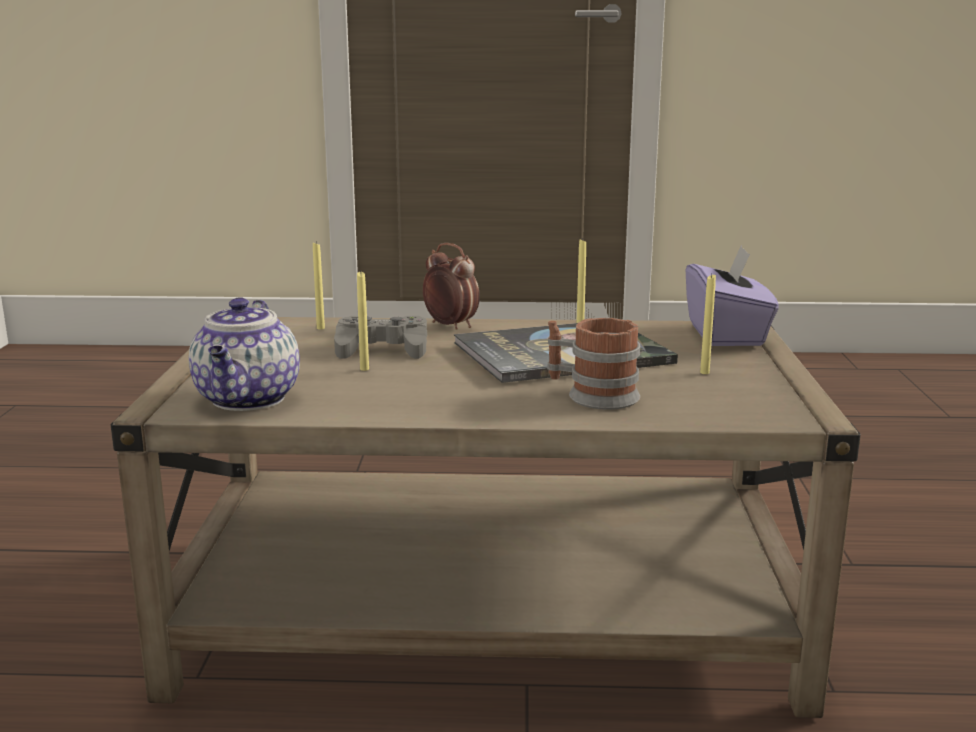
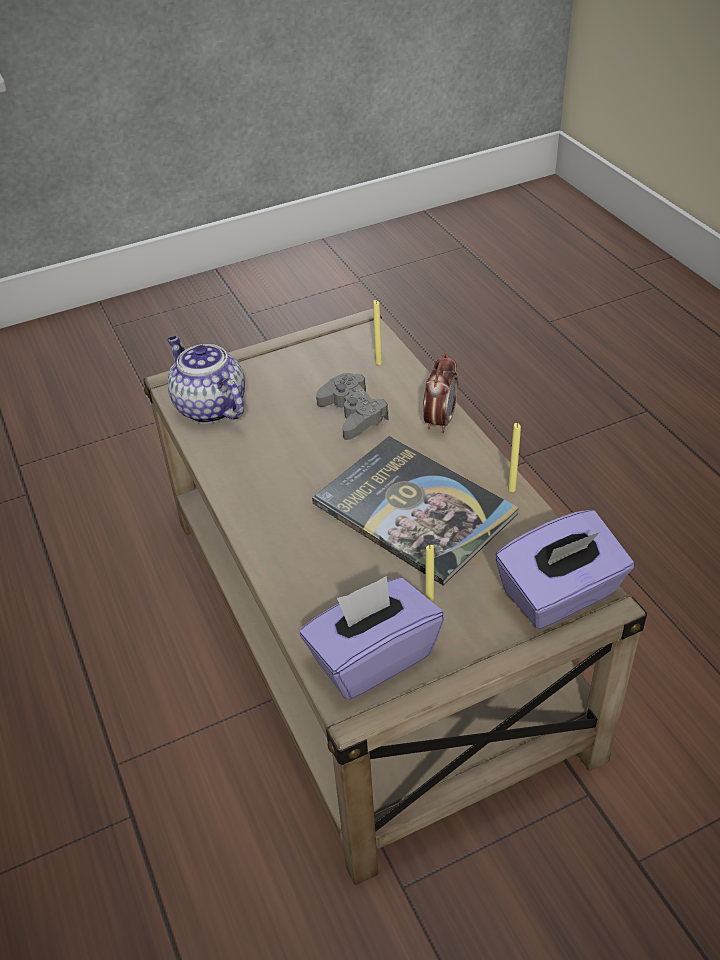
camera: 65 degrees right, 25 degrees up
(248, 400) = (209, 407): teapot -> teapot turned 75 degrees clockwise
(364, 369) = (302, 425): yellow candle -> none
(592, 395) = (322, 560): mug -> none
(749, 399) = (372, 657): none -> purple tissue box

